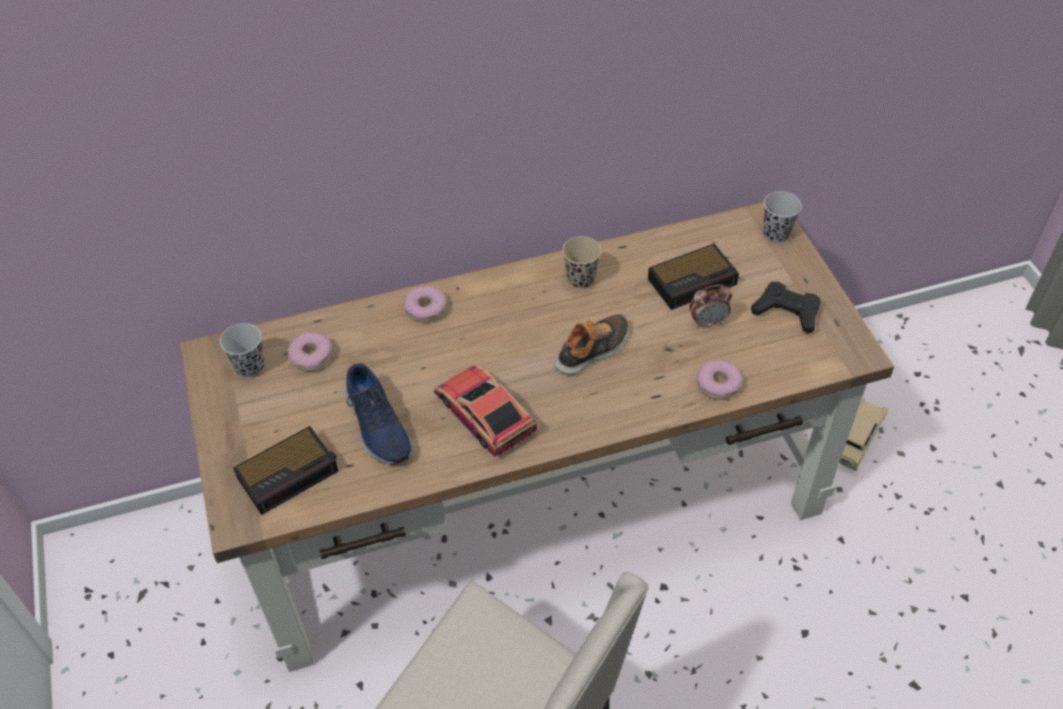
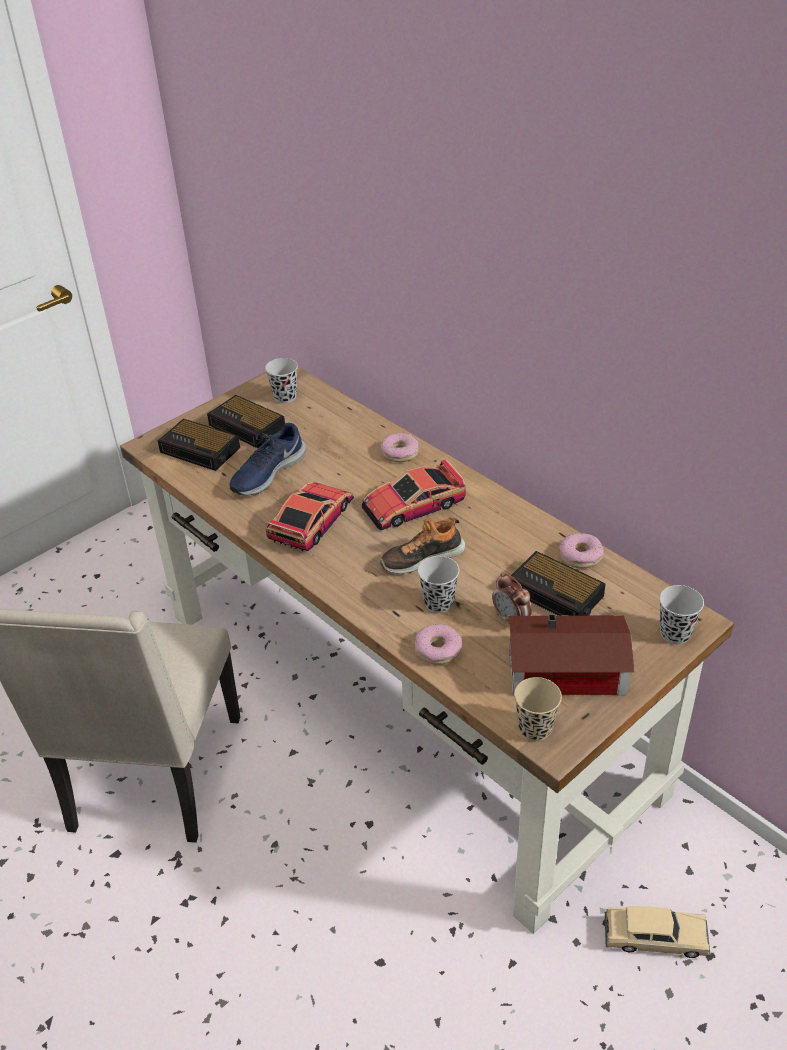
camera: 65 degrees right, 10 degrees down
(280, 417) = (248, 427): none -> alarm clock
(311, 356) = (313, 418): donut -> donut (580, 556)
(514, 329) = (413, 505): none -> toy car
(580, 279) = (500, 523): beige cup -> beige cup (535, 728)
(593, 350) = (422, 557): shoe -> shoe turned 135 degrees clockwise
(660, 361) = (438, 603): none -> black cup
(787, 311) = (570, 672): black game controller -> toy house

